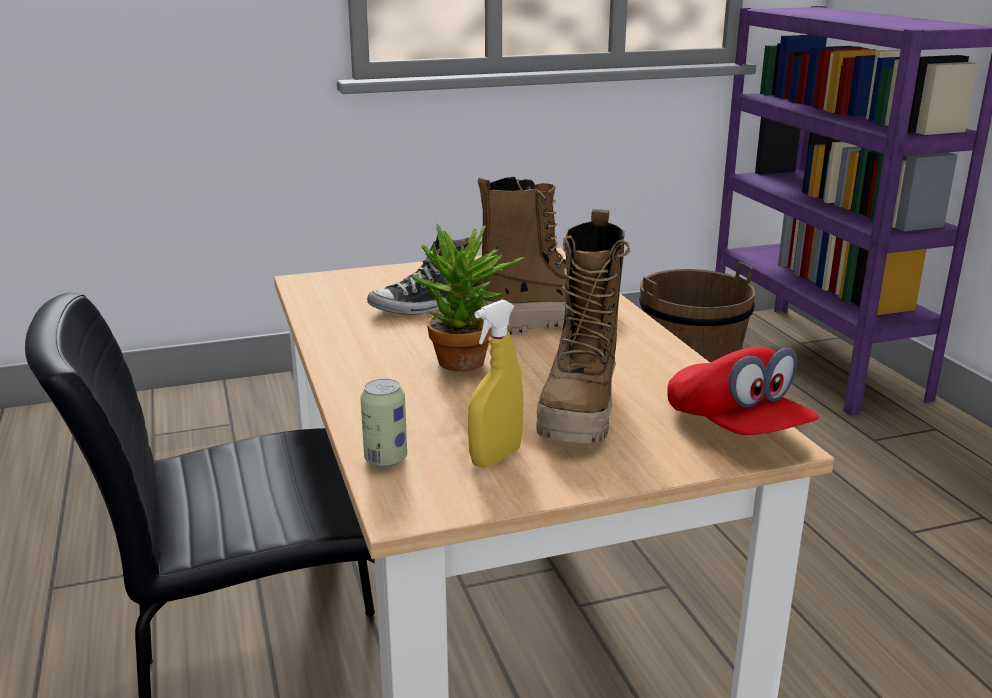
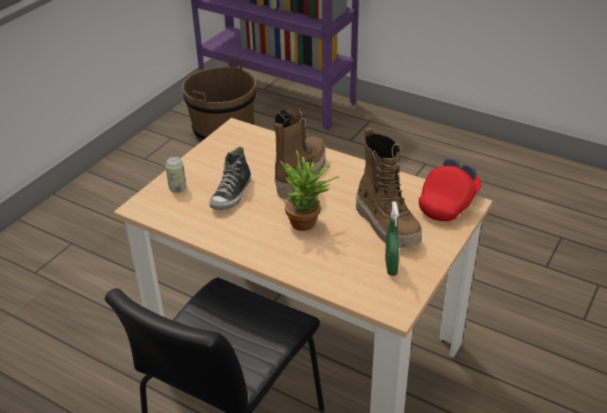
camera: 40 degrees left, 15 degrees up
(386, 459) = (354, 292): can -> can (177, 188)
(496, 457) = (391, 267): yellow spray bottle -> green spray bottle
(736, 428) = (449, 203): red cap -> red cap turned 75 degrees counterclockwise

